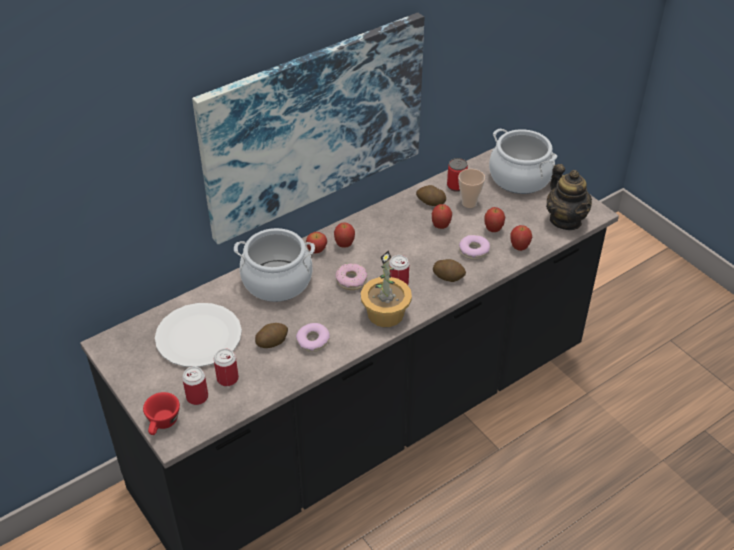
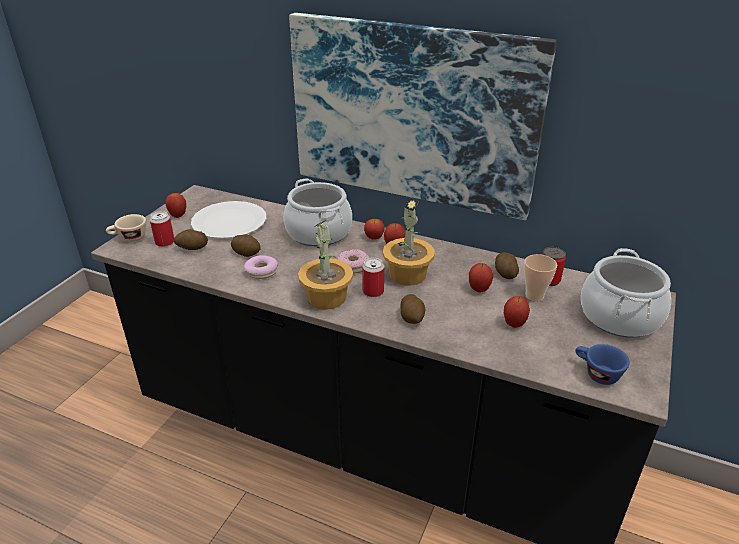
camera: 60 degrees right, 10 degrees down
(162, 424) = (129, 238): red cup -> beige cup
(227, 378) = (192, 248): can -> potato
(390, 254) = (408, 274): none -> potted plant
(474, 251) = (467, 322): donut -> none
(519, 247) = (508, 352): apple -> apple (178, 216)
(565, 220) = (596, 373): teapot -> blue cup

